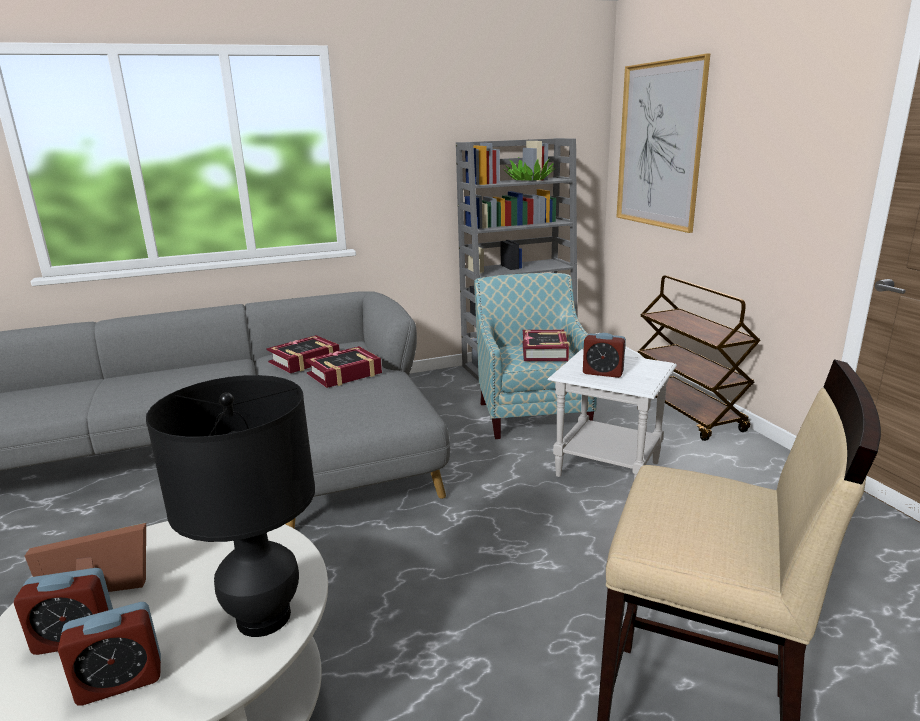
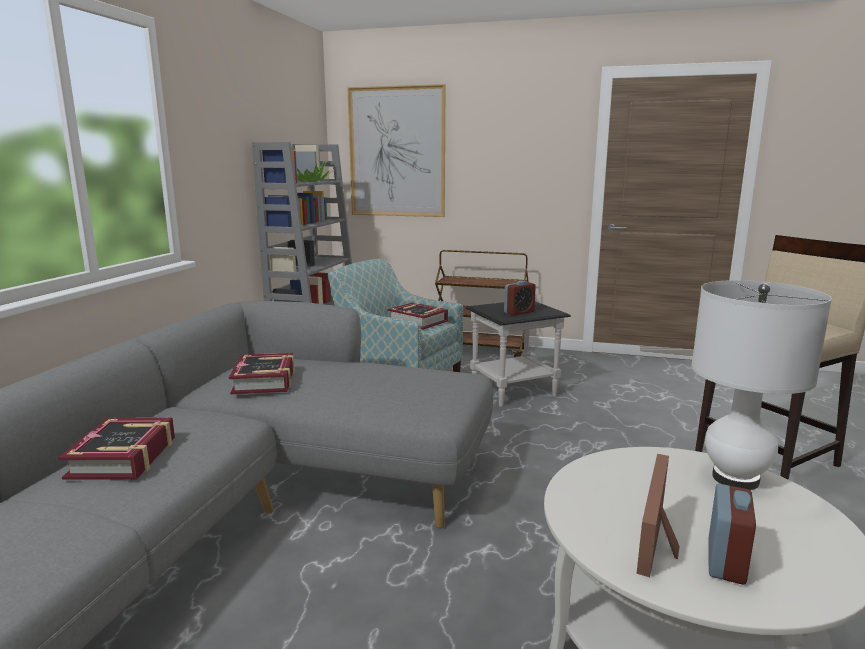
camera: 55 degrees left, 5 degrees down
(120, 681) = (796, 545): alarm clock -> none
(263, 617) = (735, 479): black table lamp -> white table lamp
(344, 374) = (339, 374): book -> book (124, 457)
(608, 469) = (514, 391): white side table -> black side table

